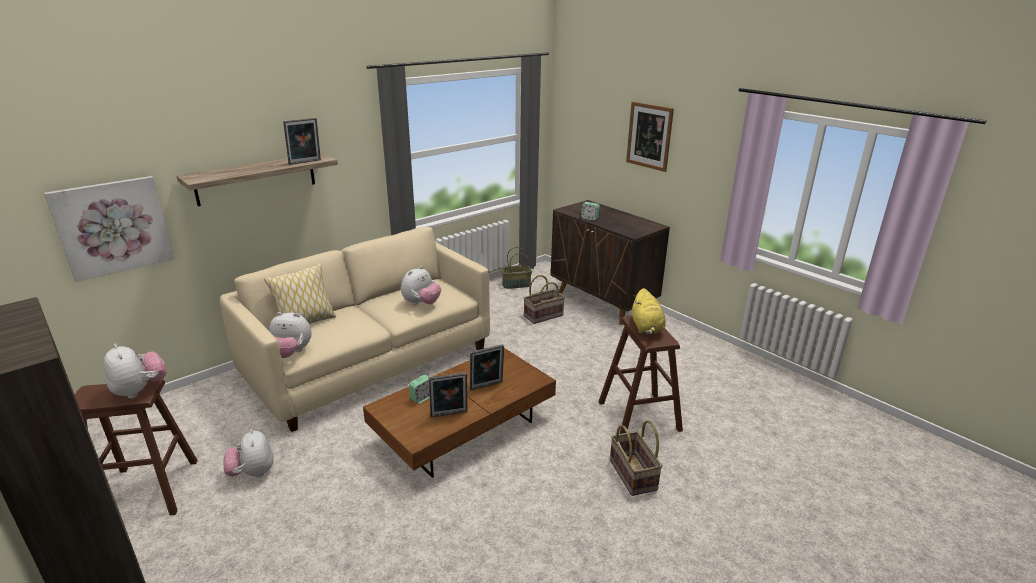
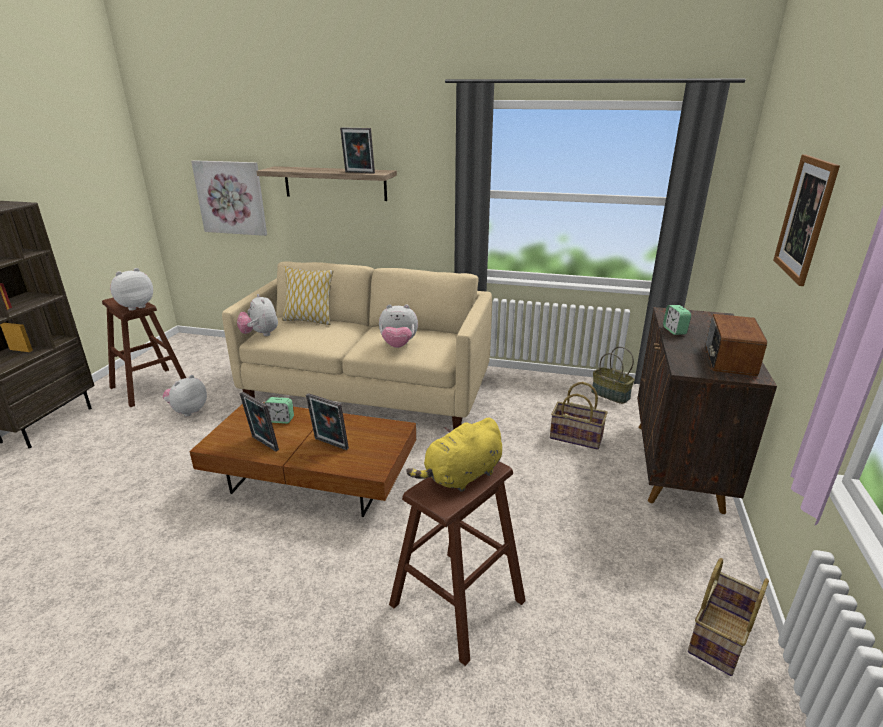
camera: 55 degrees right, 0 degrees up
(140, 390) = (135, 307): plush toy -> plush toy turned 150 degrees counterclockwise
(634, 475) = (327, 647): basket -> basket (721, 638)
(636, 223) = (728, 360): none -> radio

